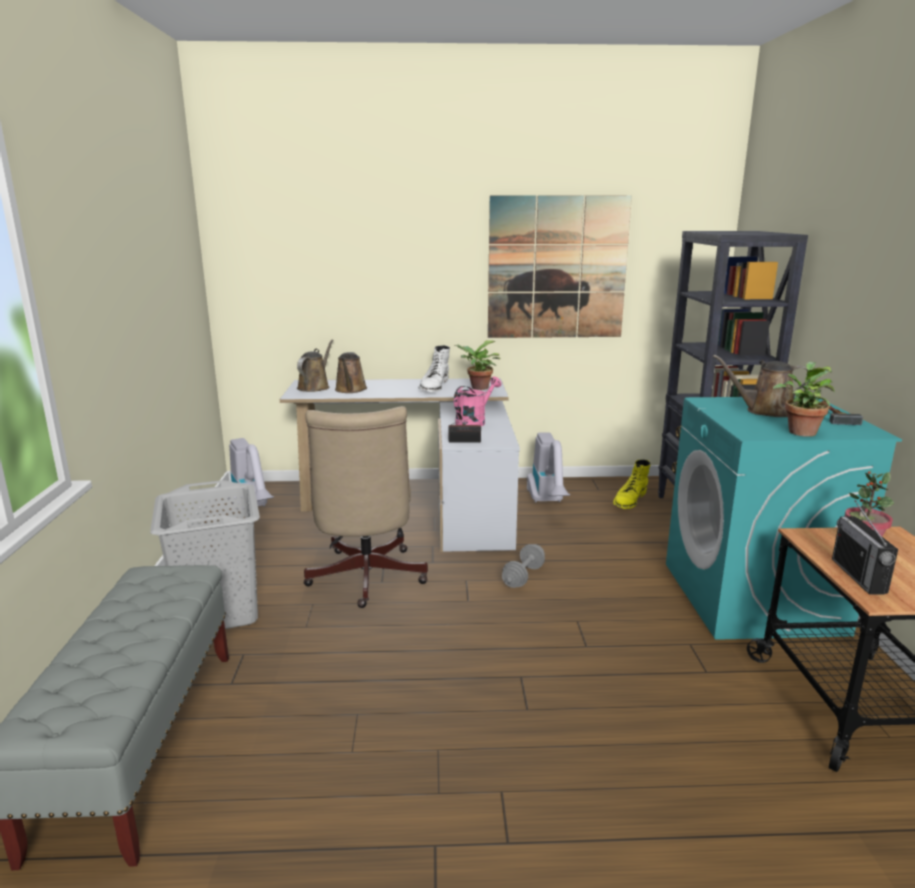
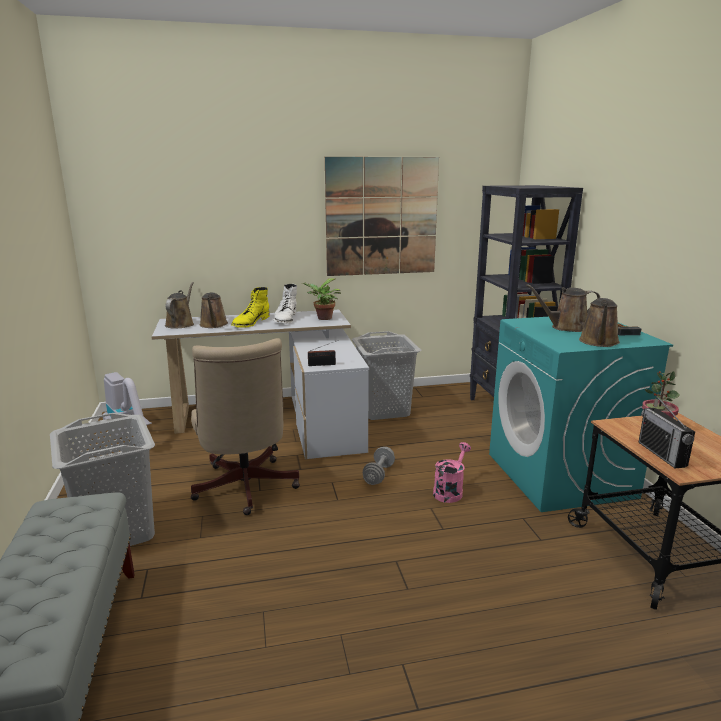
camera: 10 degrees left, 0 degrees up
(474, 422) = (324, 347): pink watering can -> pink watering can (450, 491)
(548, 502) = (384, 410): vacuum cleaner -> grey laundry basket
(629, 500) = (449, 403): yellow boot -> yellow boot (250, 322)
(800, 431) = (599, 342): potted plant -> brown watering can

